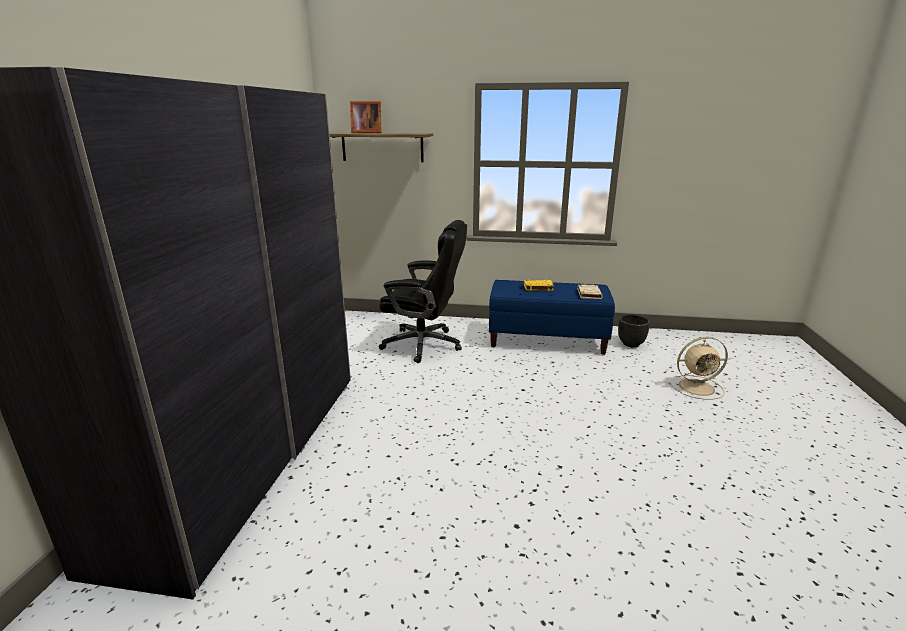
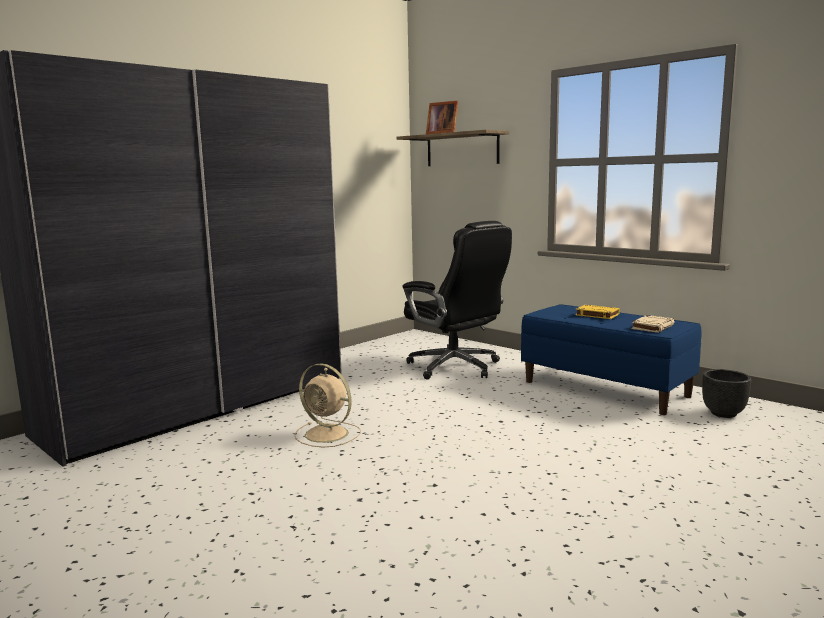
camera: 35 degrees right, 10 degrees down
(698, 387) = (752, 473): beige fan -> beige fan (328, 434)

